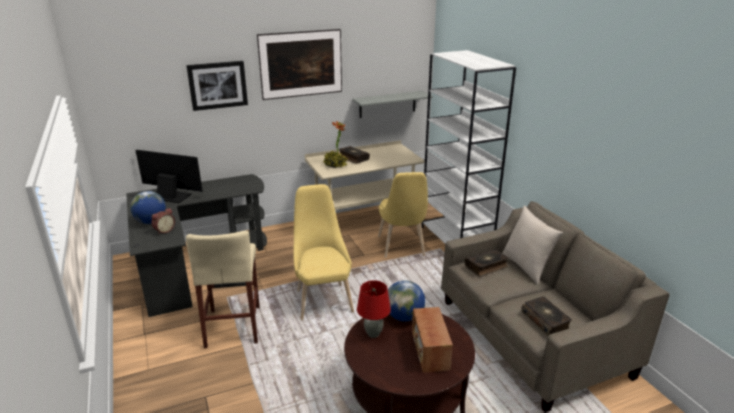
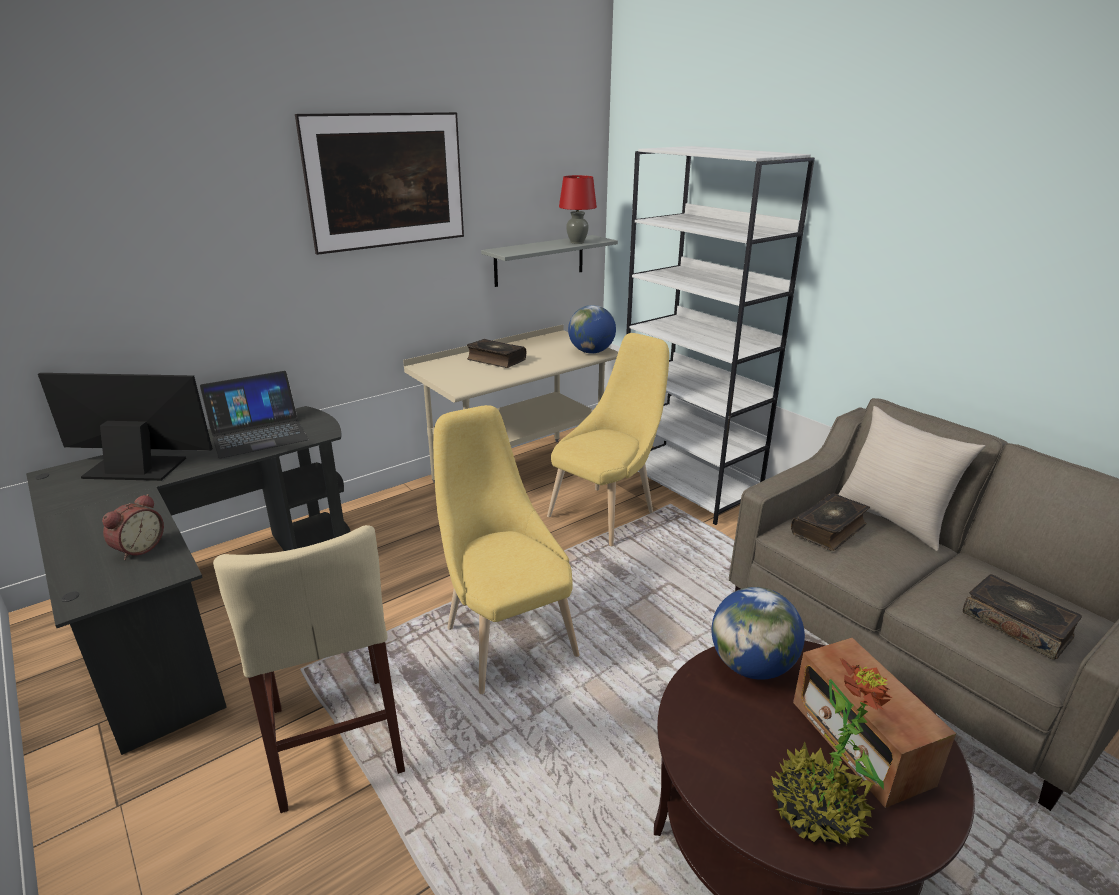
camera: 15 degrees left, 0 degrees up
(151, 221) = (100, 531): globe -> globe (591, 352)
(218, 85) = (219, 223): picture -> none
(226, 186) = (258, 434): none -> laptop
(335, 165) = (469, 373): potted plant -> potted plant (817, 811)
(373, 334) = (715, 723): red table lamp -> red table lamp (577, 242)
(402, 248) = (606, 512): yellow chair -> yellow chair turned 120 degrees counterclockwise

